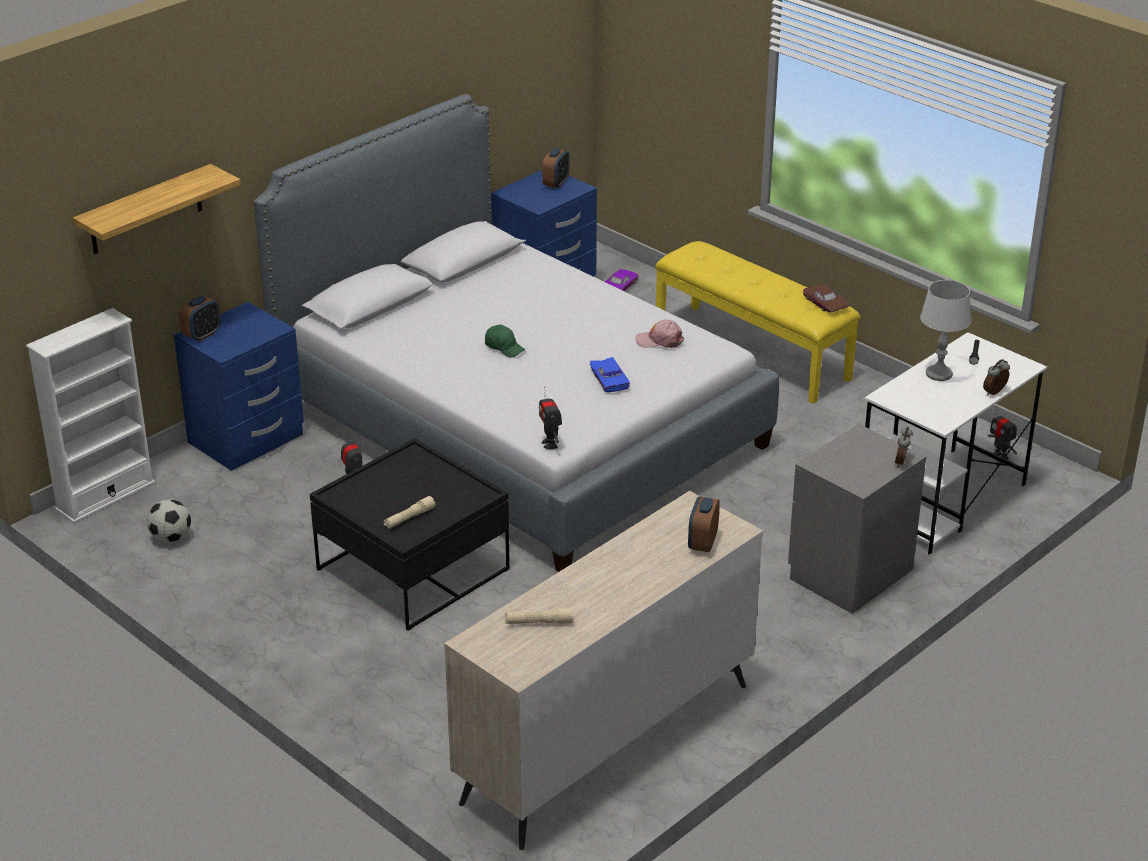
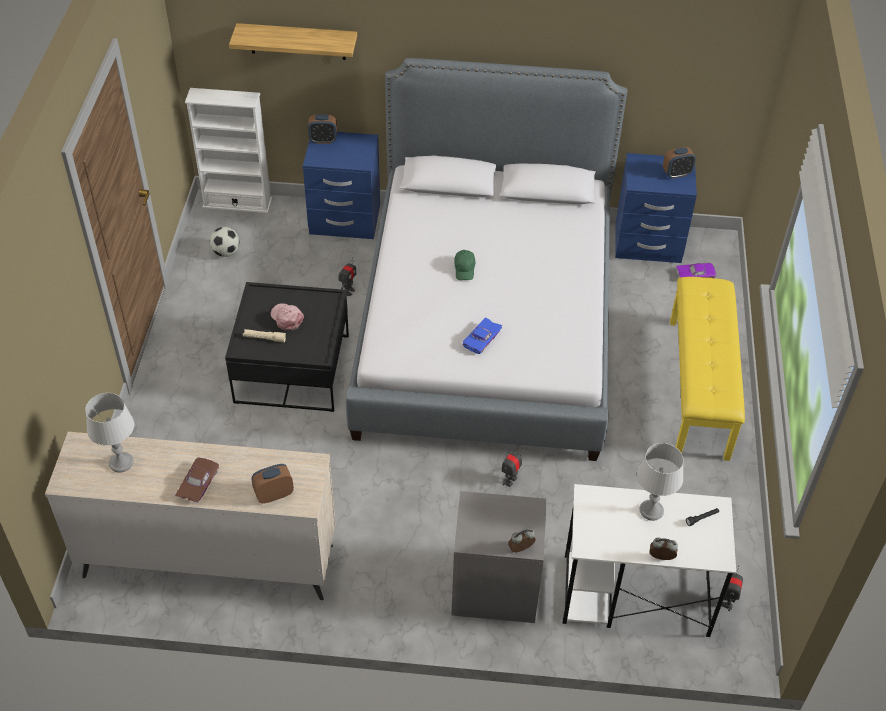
camera: 50 degrees right, 15 degrees up
(539, 622) = (121, 462): beige flashlight -> grey table lamp
(550, 444) = (379, 354): toy robot -> toy robot (510, 480)
(659, 340) = (557, 336): pink cap -> pink cap (287, 318)
(824, 304) = (724, 394): brown toy car -> brown toy car (197, 483)

